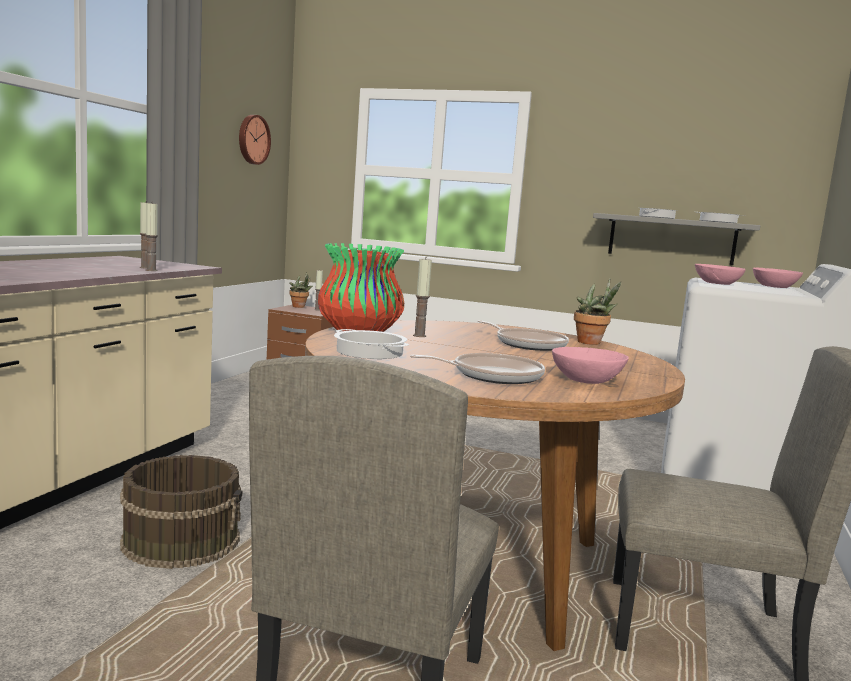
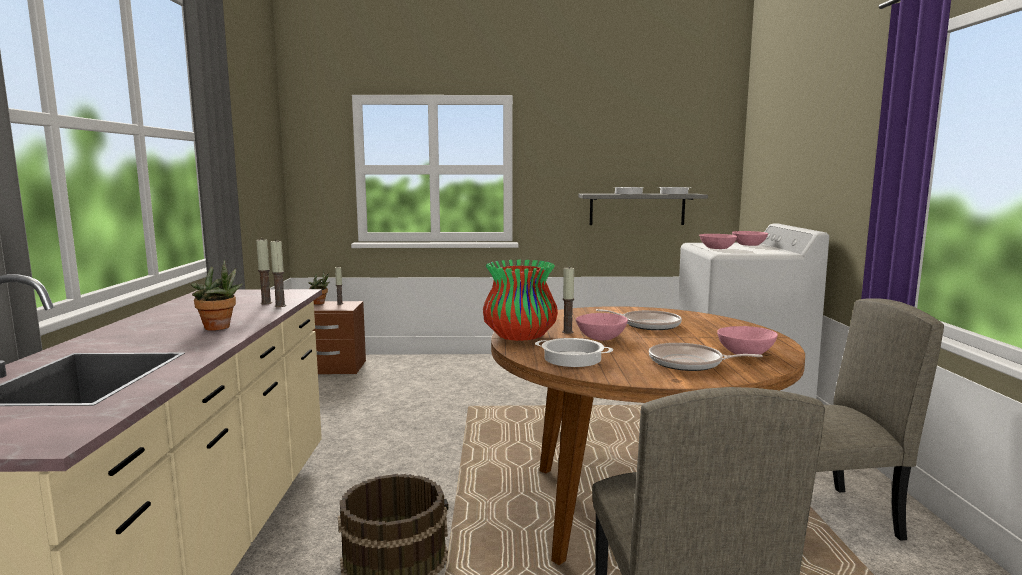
camera: 20 degrees left, 0 degrees up
(252, 139) = (259, 150): wall clock -> none
(446, 344) = (602, 337): none -> pink bowl
(492, 375) = (689, 363): frying pan -> frying pan turned 135 degrees counterclockwise
(592, 343) = (679, 314): potted plant -> potted plant (220, 328)

